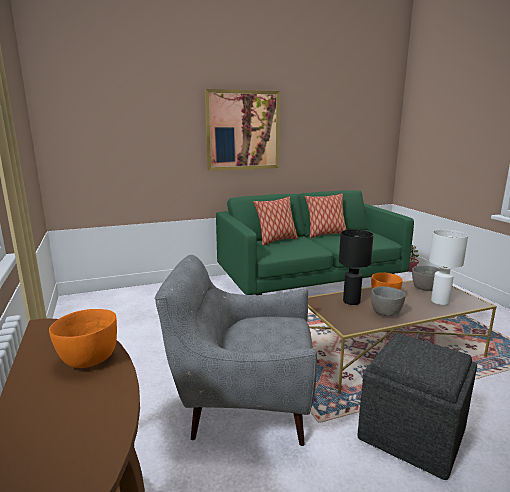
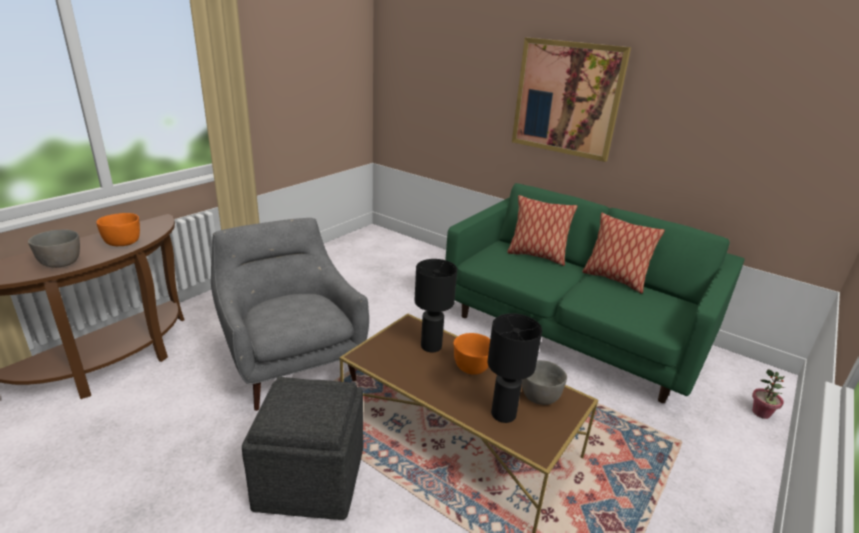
camera: 55 degrees right, 10 degrees up
(386, 312) = (424, 375): grey bowl -> grey bowl (61, 263)
(440, 301) = (504, 415): white table lamp -> black table lamp

